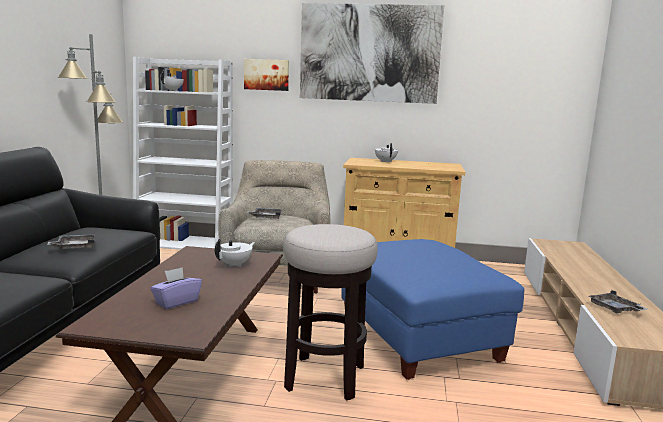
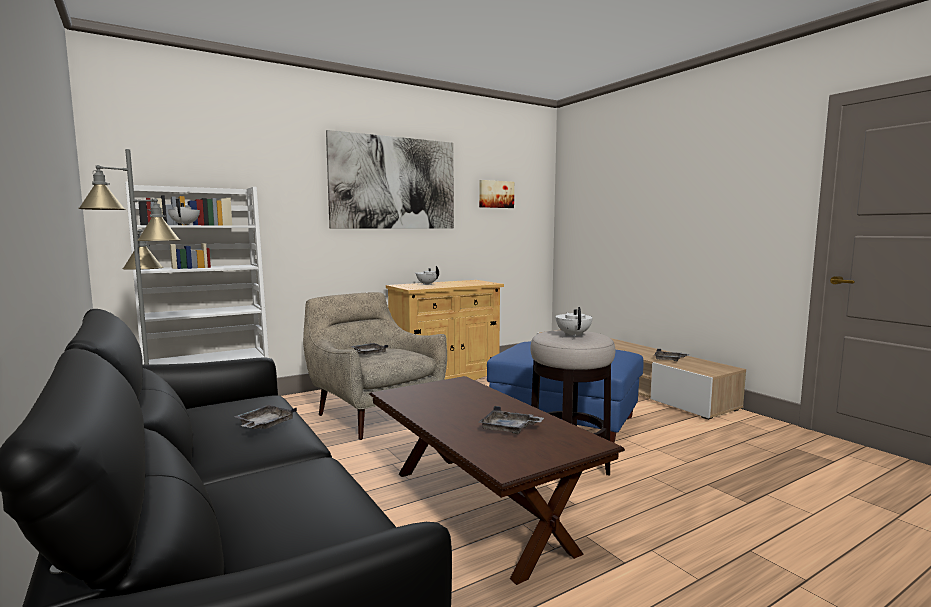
camera: 40 degrees left, 5 degrees down
(176, 302) = (509, 429): purple tissue box -> grey tray
(235, 265) = (460, 392): white teapot -> white teapot (573, 335)
(266, 74) = (290, 204): picture -> picture (496, 194)

